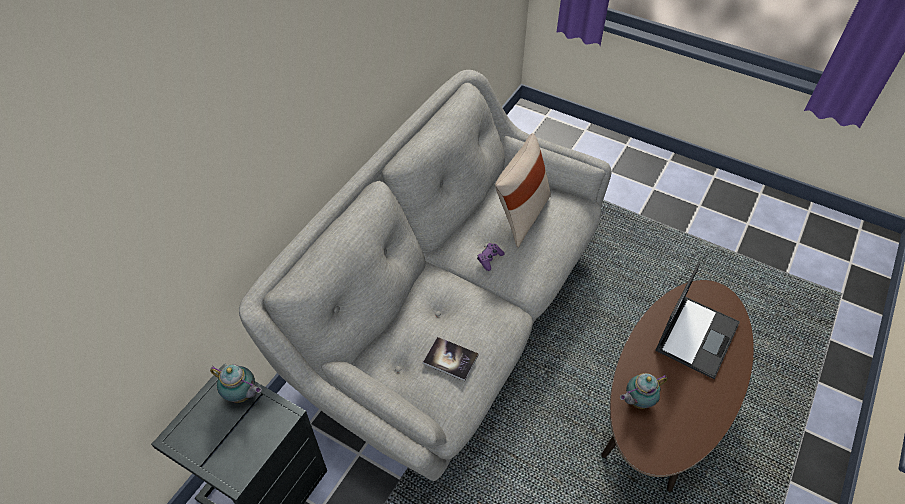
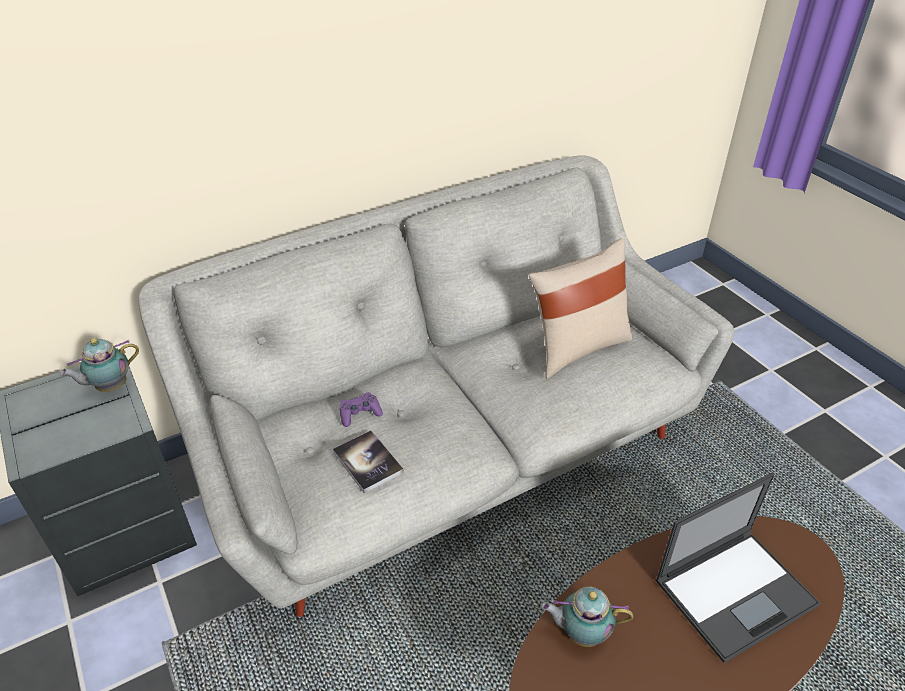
camera: 30 degrees right, 10 degrees down
(242, 395) = (110, 387): teapot -> teapot turned 90 degrees clockwise
(489, 259) = (504, 378): purple game controller -> purple game controller (360, 414)

